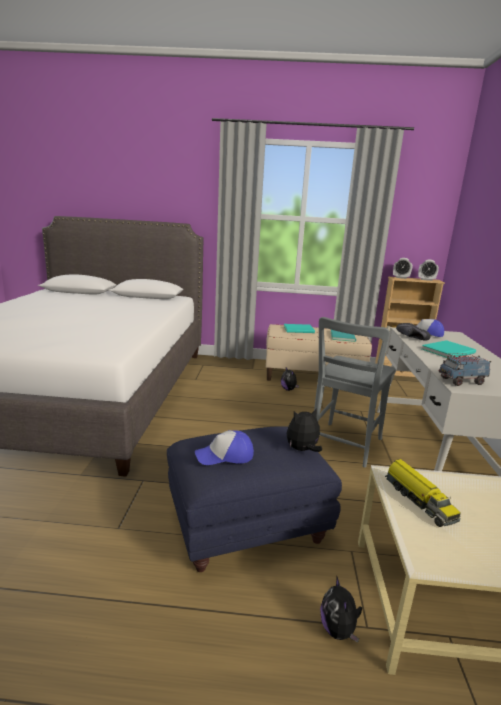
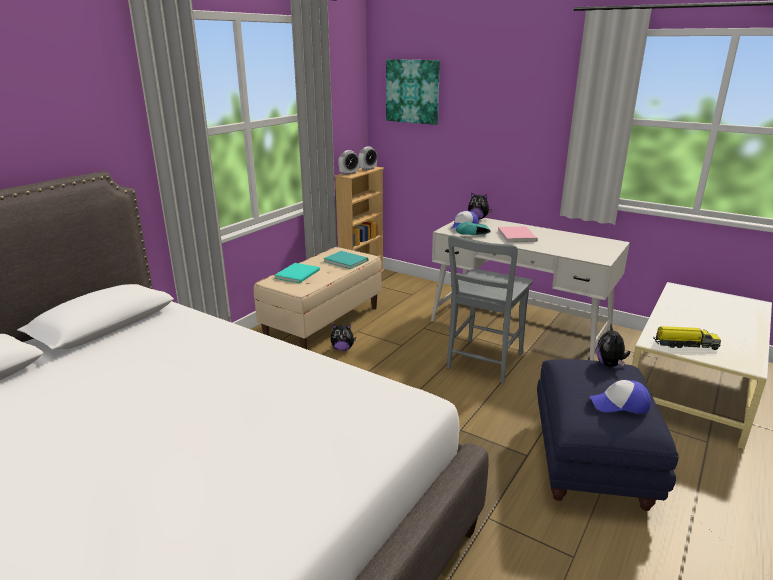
camera: 60 degrees left, 5 degrees up
(225, 456) = (620, 404): cap -> cap turned 75 degrees clockwise
(338, 629) = (710, 455): plush toy -> plush toy (478, 218)
(344, 446) = (483, 362): grey chair -> grey chair turned 60 degrees clockwise
(410, 338) = (474, 235): black shoe -> turquoise shoe
(450, 351) = (517, 235): turquoise book -> pink book
(461, 381) = (589, 255): toy truck -> none
(476, 211) = (413, 91): none -> picture

